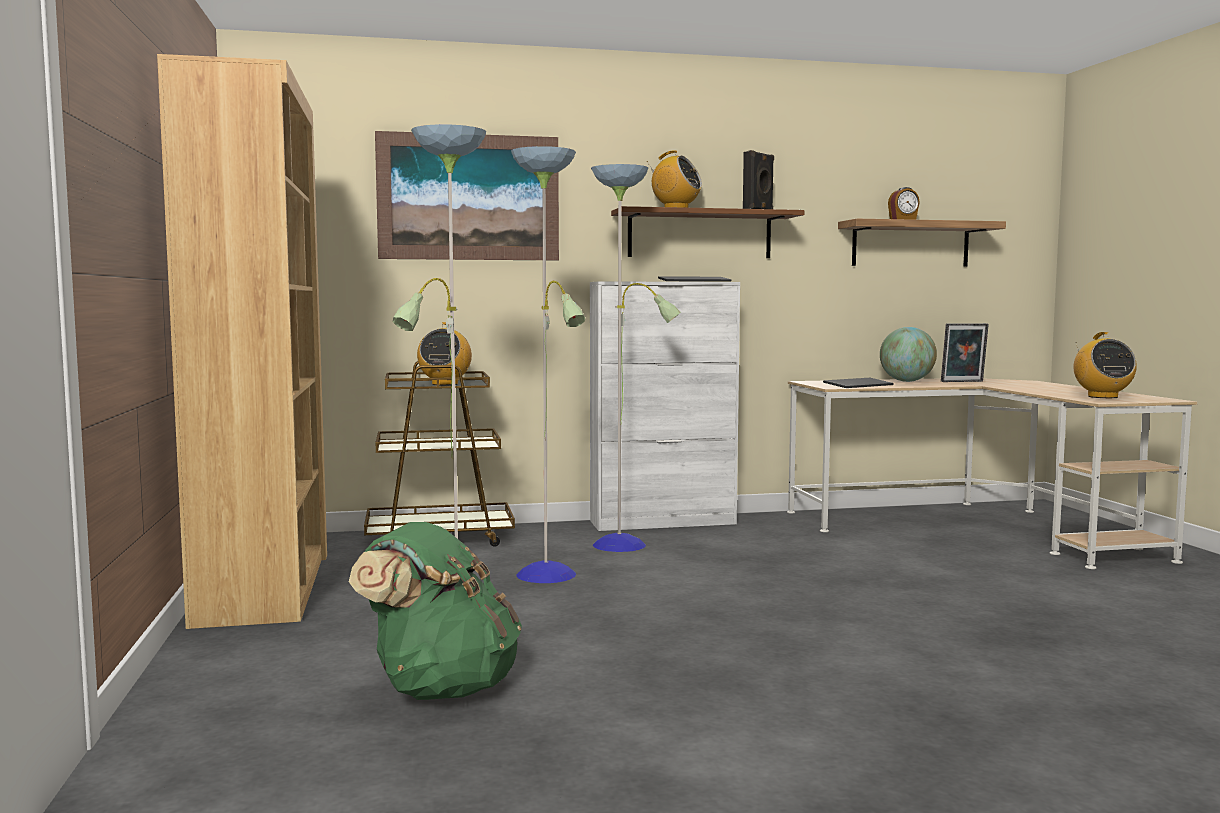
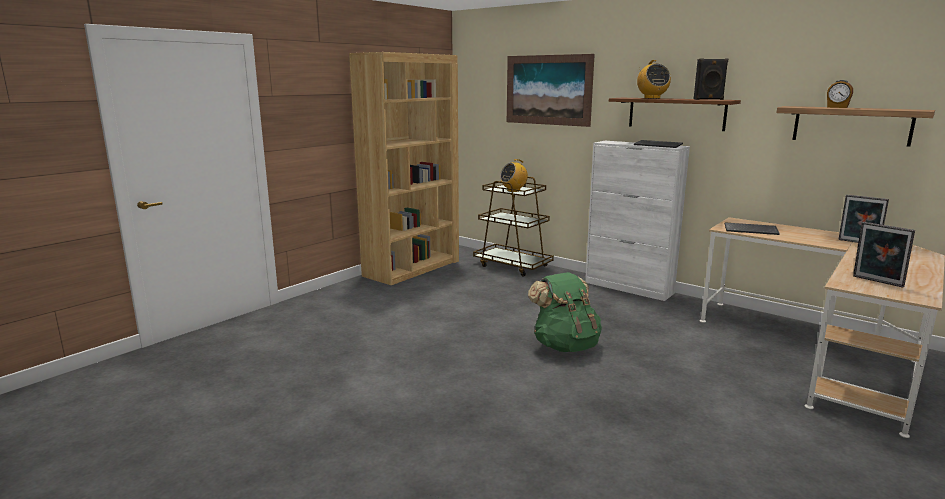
camera: 50 degrees right, 10 degrees up
(440, 688) = (366, 324): green backpack -> green backpack (565, 345)
(549, 575) = (506, 296): floor lamp -> none
(907, 381) = (812, 233): globe -> none
(1102, 397) = (877, 282): radio -> picture frame

